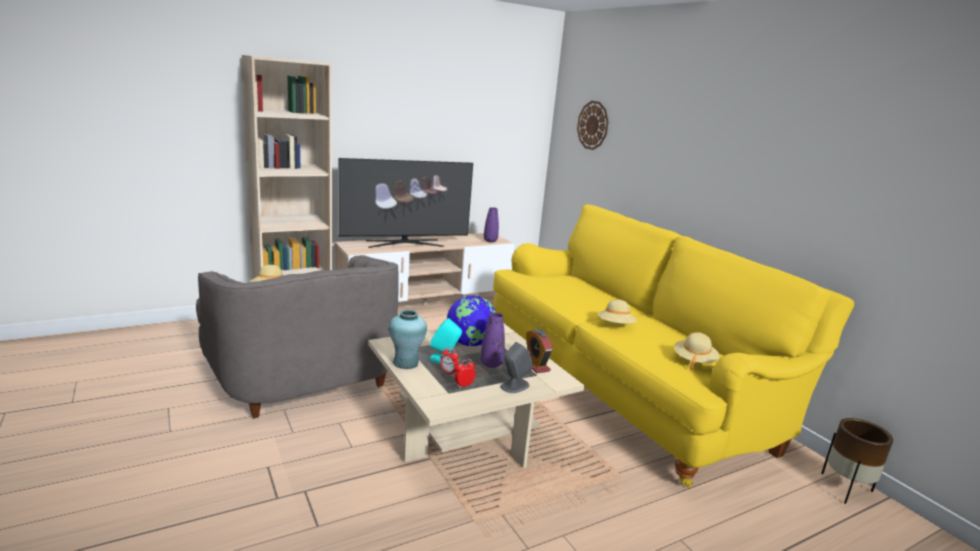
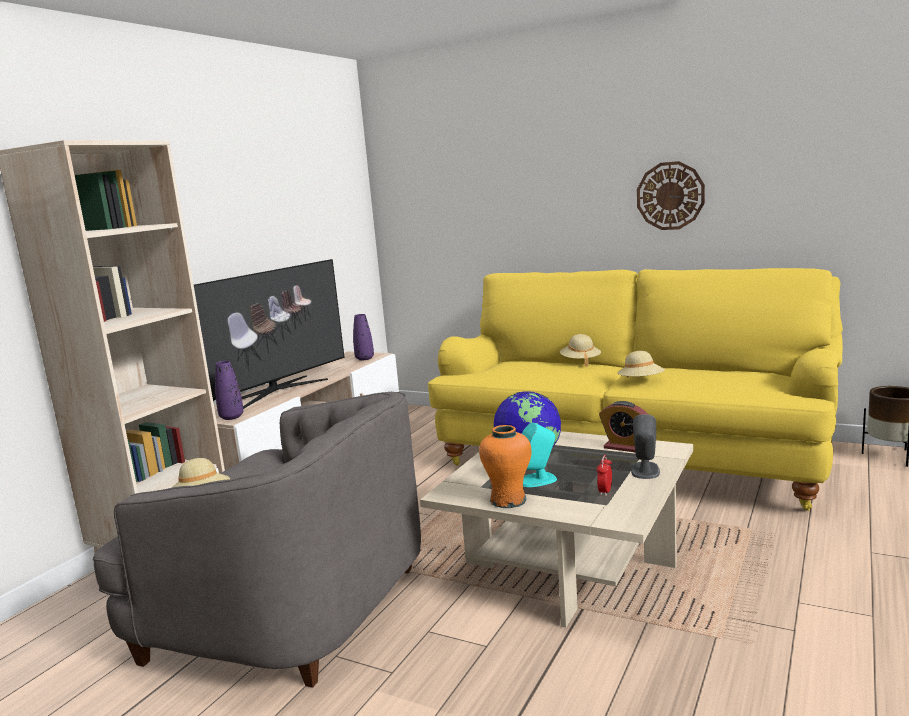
camera: 30 degrees left, 5 degrees down
(406, 362) = (508, 500): turquoise vase -> orange vase
(448, 372) = (567, 488): alarm clock -> none
(491, 364) = (586, 463): purple vase -> purple vase (231, 417)
(593, 125) = (442, 186): wall clock -> wall clock (670, 196)
(694, 361) = (755, 381): beige hat -> beige hat (580, 362)

